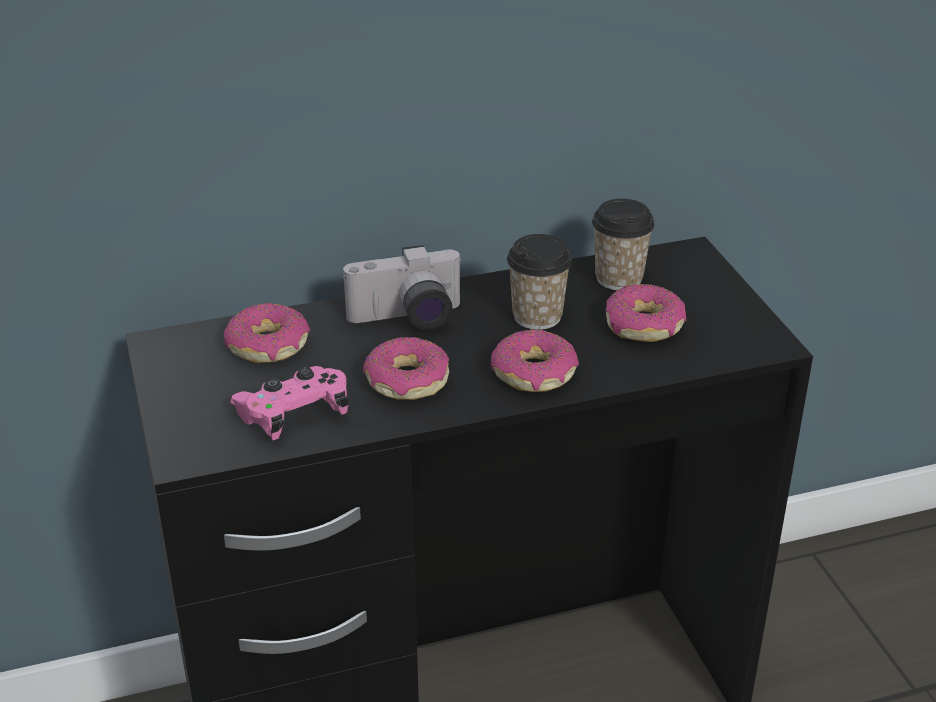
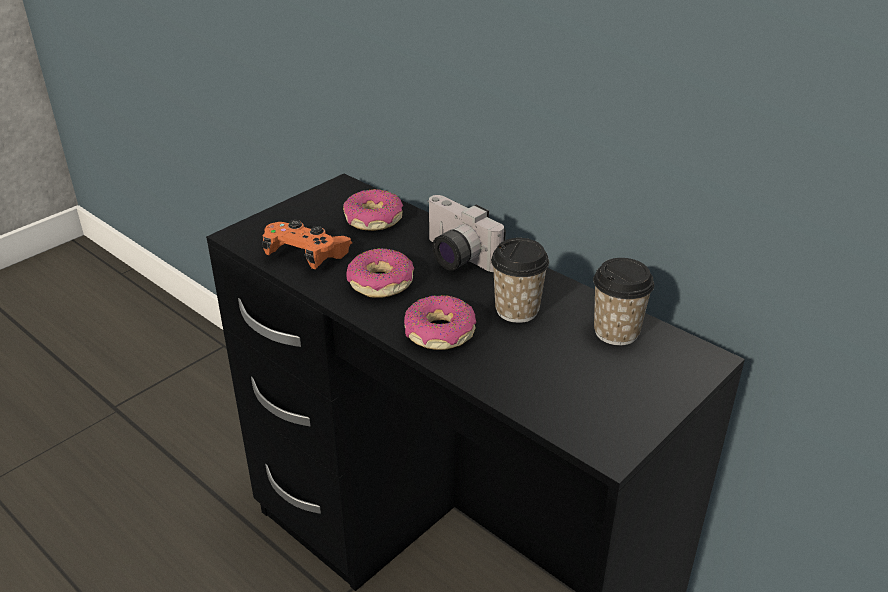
camera: 60 degrees right, 0 degrees up
(294, 415) = (306, 255): pink game controller -> orange game controller
(644, 325) = (561, 366): donut -> none

